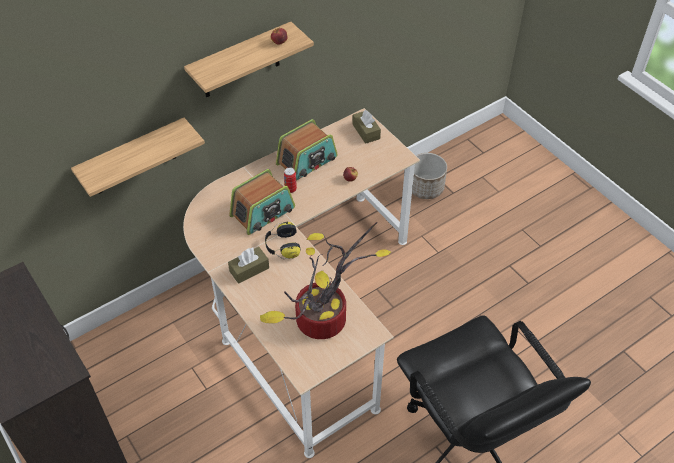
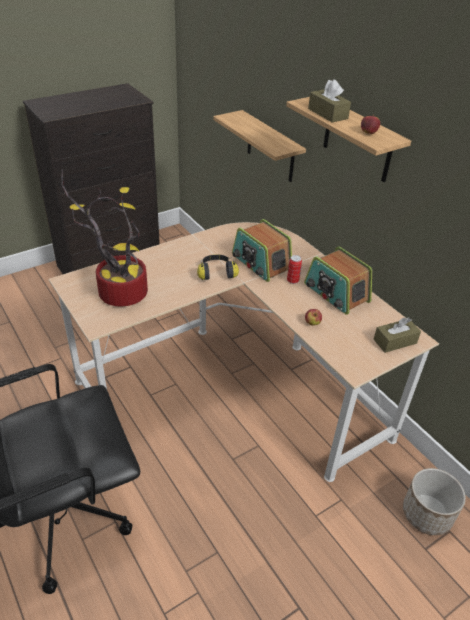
camera: 90 degrees right, 10 degrees down
(249, 269) = (191, 254): brown tissue box -> brown tissue box (327, 114)

